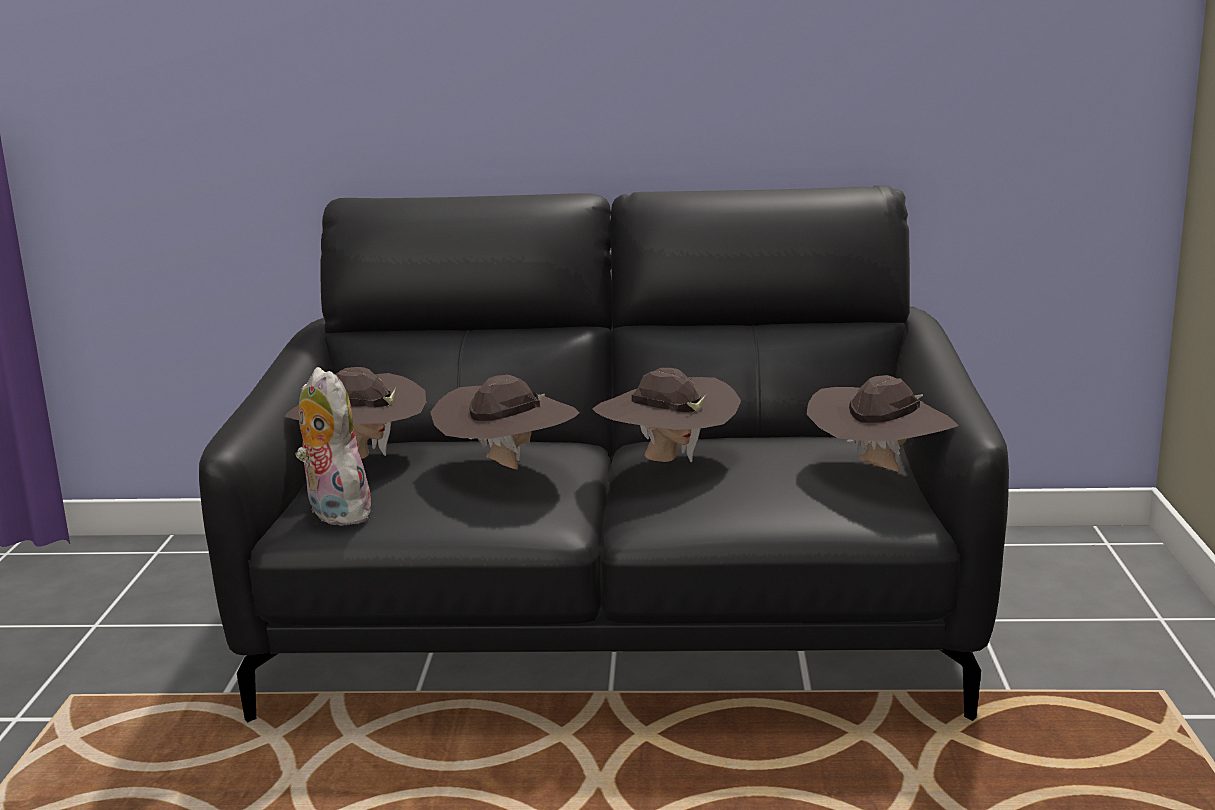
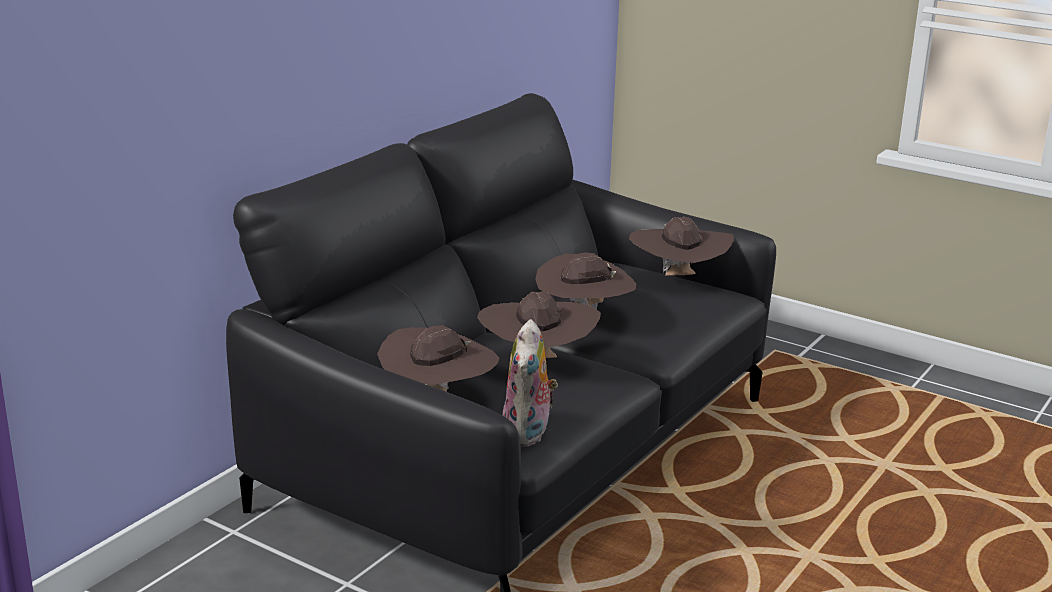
camera: 60 degrees left, 5 degrees up
(333, 513) = (528, 434): plush toy -> plush toy turned 75 degrees counterclockwise

